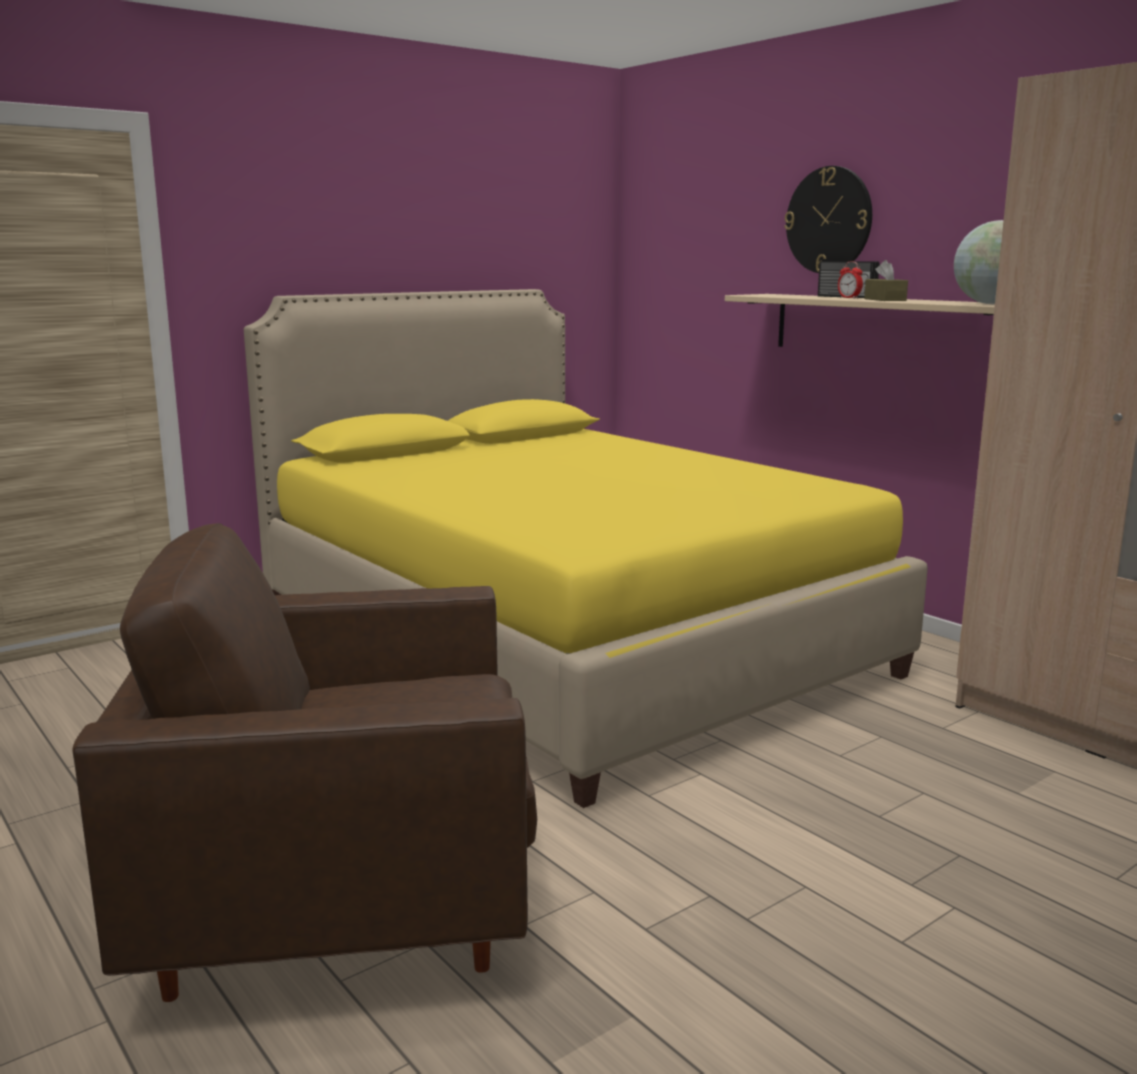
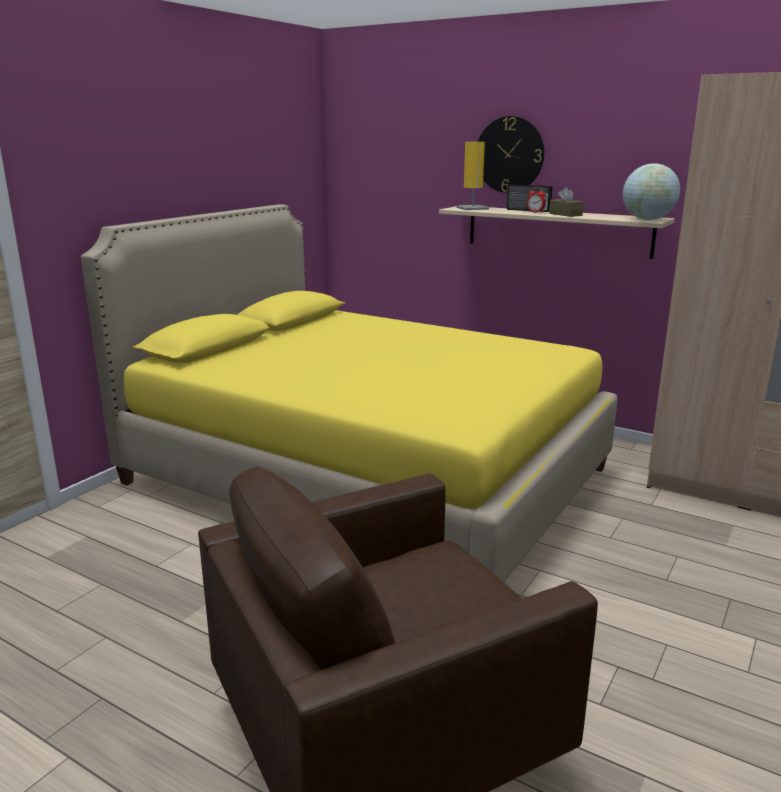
camera: 20 degrees left, 5 degrees up
(772, 295) = (472, 208): none -> yellow table lamp

